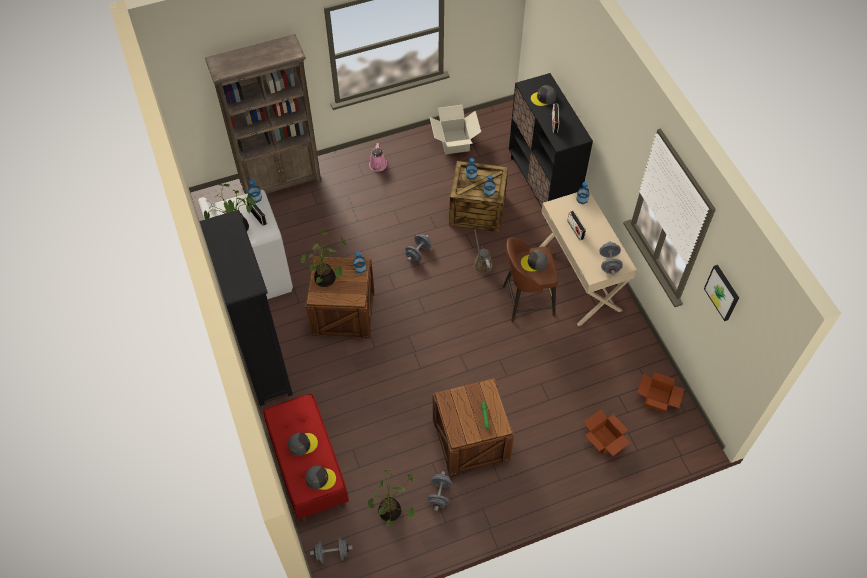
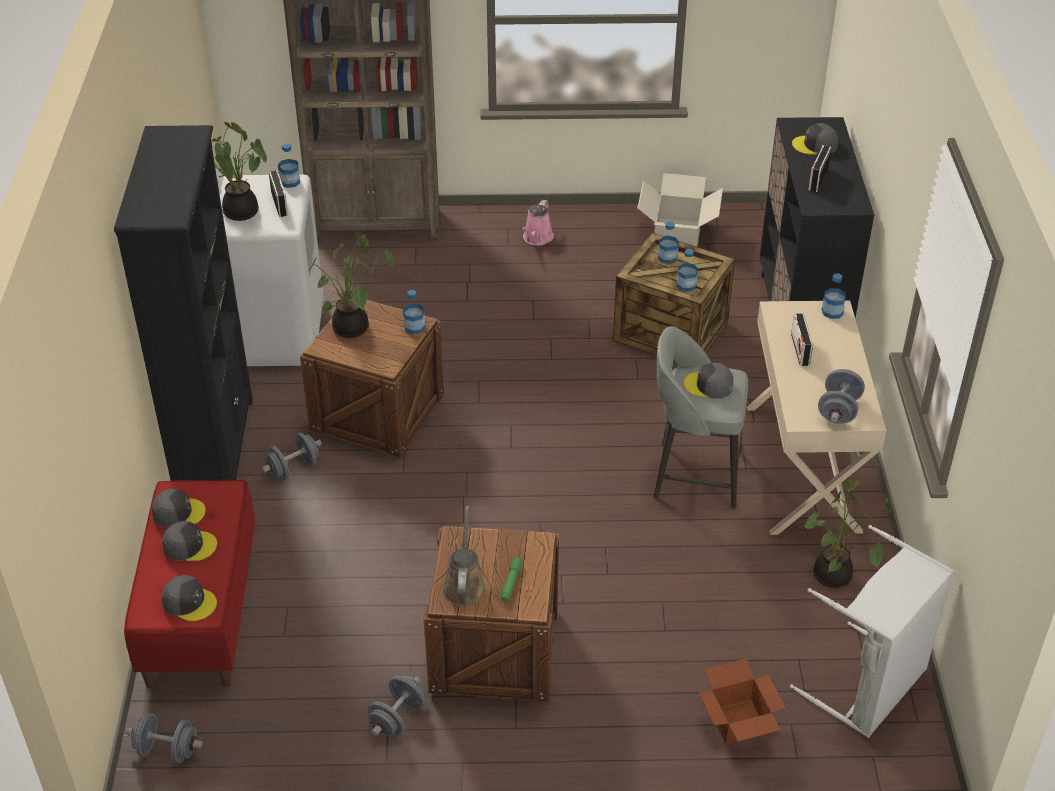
camera: 20 degrees right, 15 degrees down
(285, 425) = (178, 512): none -> grey cap
(392, 512) = (302, 719): potted plant -> potted plant (835, 577)
(418, 253) = (542, 364): grey dumbbell -> grey dumbbell (293, 468)
(482, 263) = (642, 404): brown watering can -> brown watering can (464, 585)
(526, 301) = (694, 474): brown stool -> grey stool
(657, 399) = (870, 687): cardboard box -> grey laundry basket
(723, 292) = (996, 434): picture -> none

